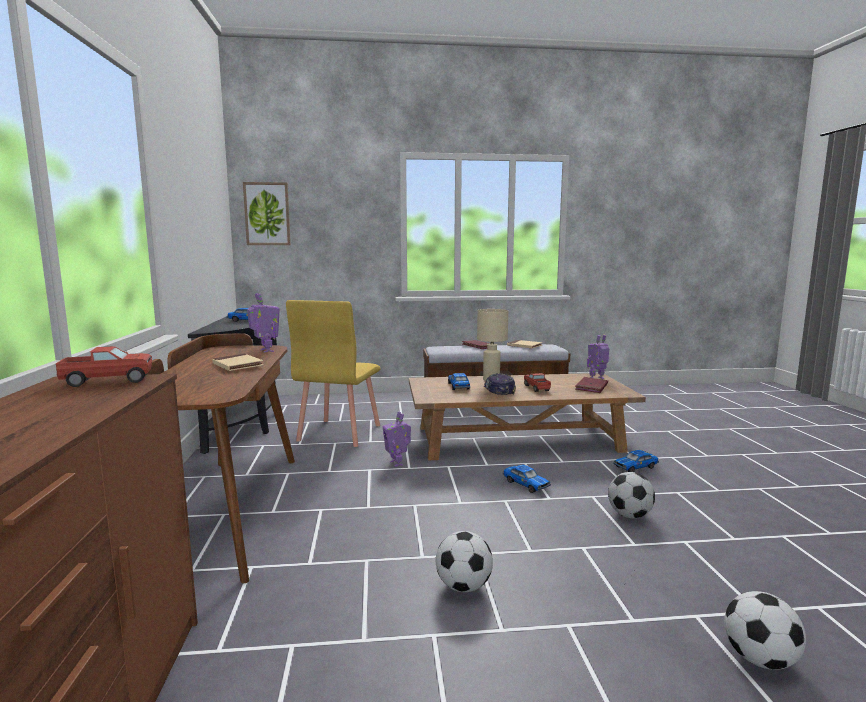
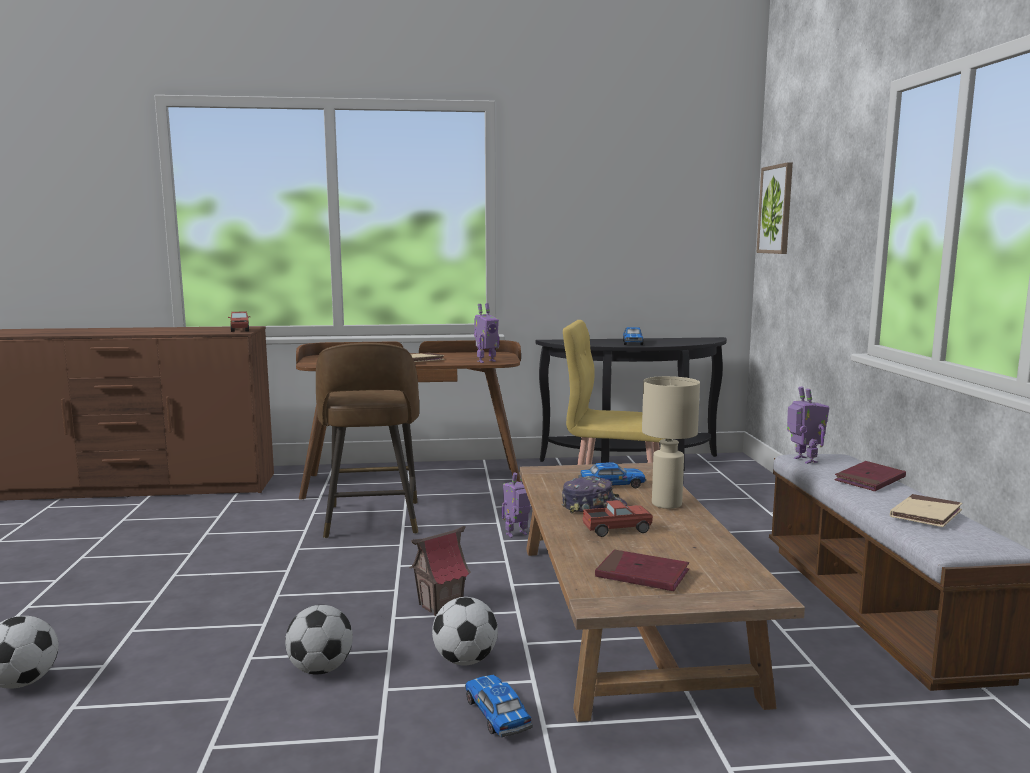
camera: 90 degrees right, 0 degrees up
(348, 523) = (372, 521): none -> brown stool
(463, 586) = (240, 563): football -> football (465, 660)
(525, 484) = (441, 605): toy car -> toy house
(597, 378) = (730, 591): toy robot -> toy robot (804, 460)

